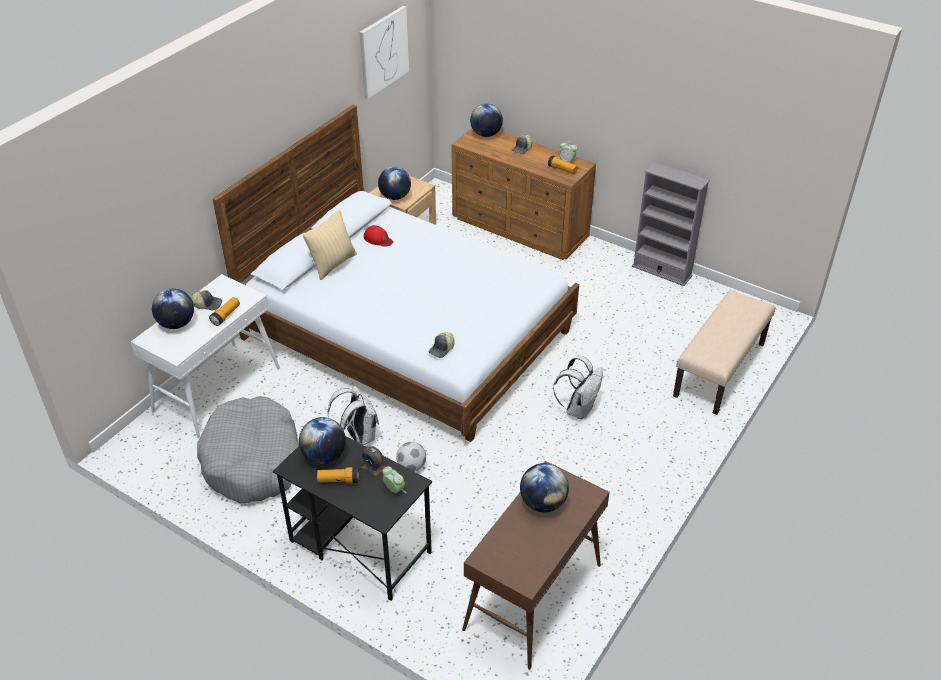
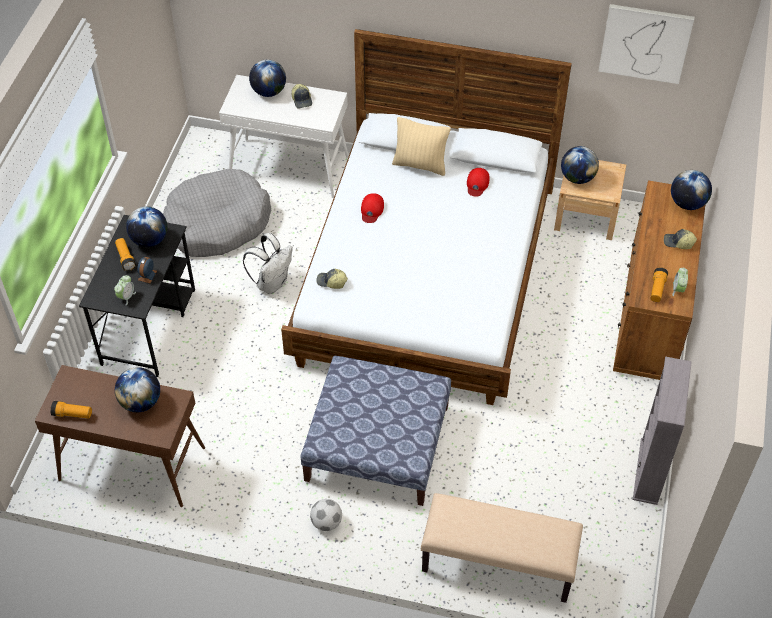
camera: 70 degrees right, 10 degrees up
(226, 316) = (292, 117): flashlight -> flashlight (72, 414)
(368, 305) = (371, 210): none -> red cap
(411, 466) = (250, 332): football -> football (326, 522)
(578, 408) = (378, 442): white backpack -> ottoman

